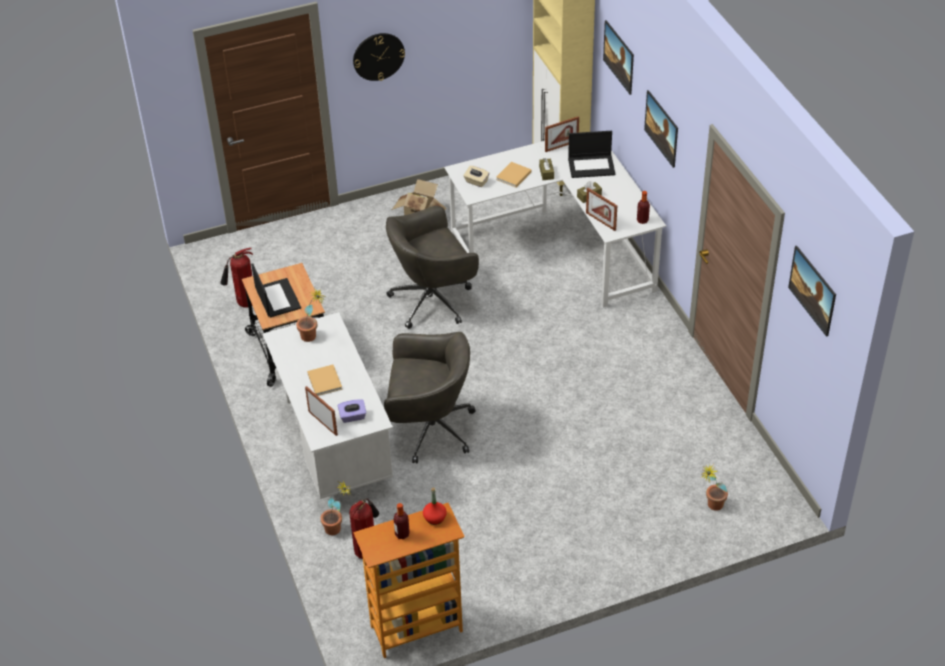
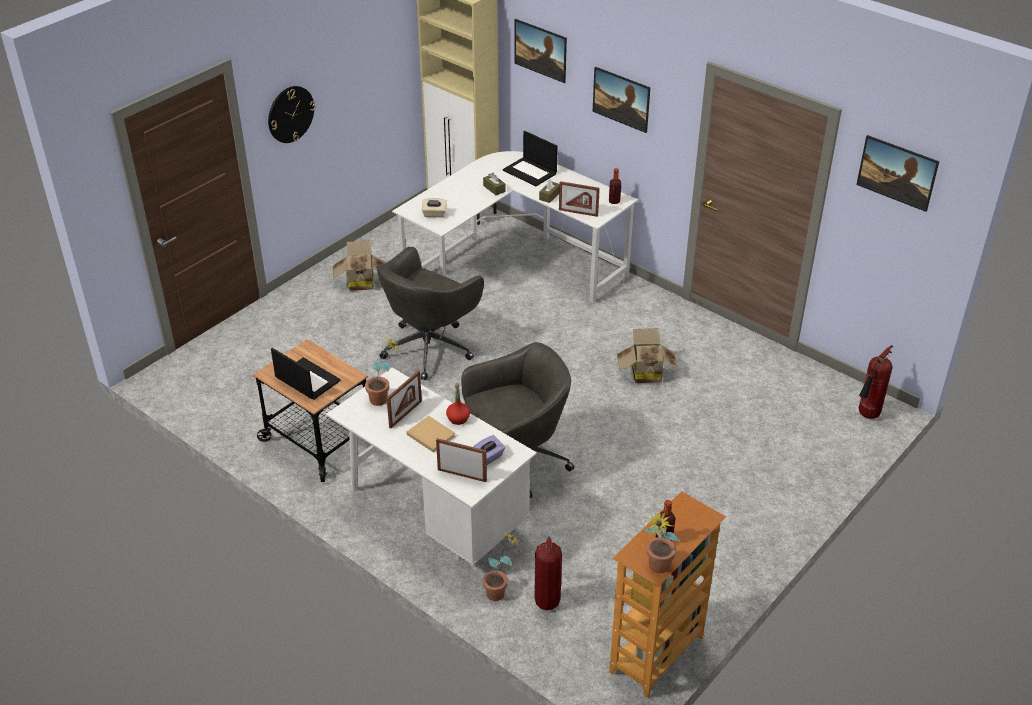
camera: 30 degrees left, 5 degrees down
(244, 304) = (235, 414): fire extinguisher -> fire extinguisher (867, 416)
(434, 518) = (682, 510): red bottle -> red bottle (458, 419)
(513, 176) = (465, 200): beige book -> none
(561, 146) = (489, 164): picture frame -> picture frame (405, 414)
(592, 166) = (530, 172): laptop -> laptop turned 75 degrees clockwise
(596, 391) = (645, 373): none -> cardboard box
(711, 506) = (825, 433): potted plant -> potted plant (657, 570)

